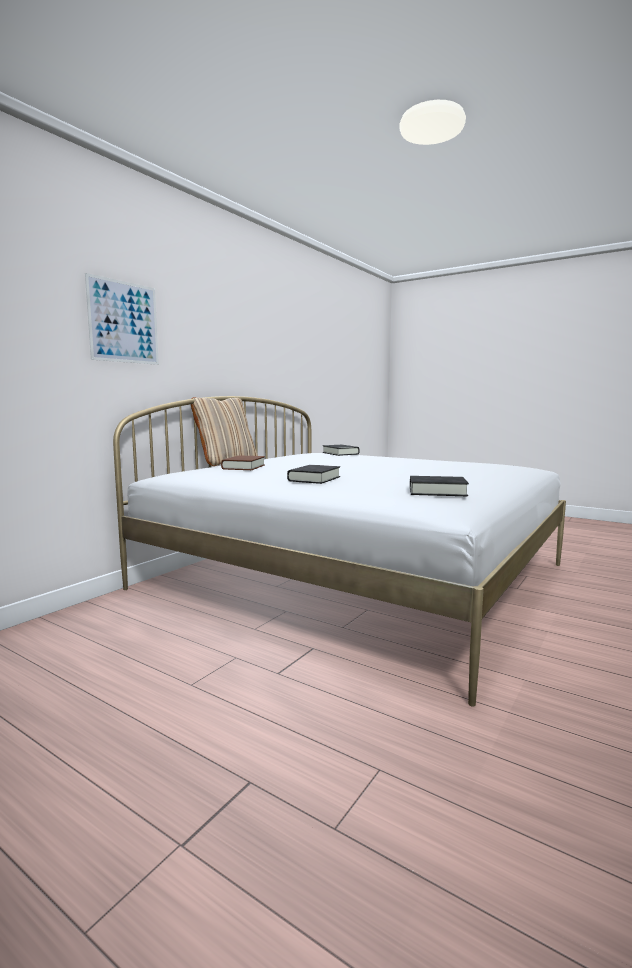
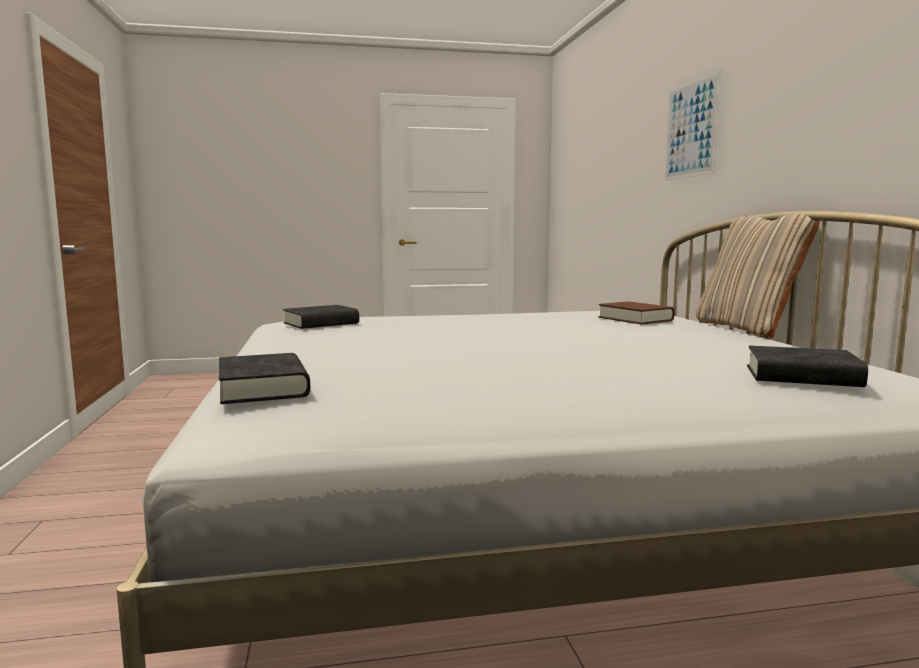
camera: 135 degrees right, 0 degrees up
(314, 479) = (482, 318): black book -> black book (263, 388)

